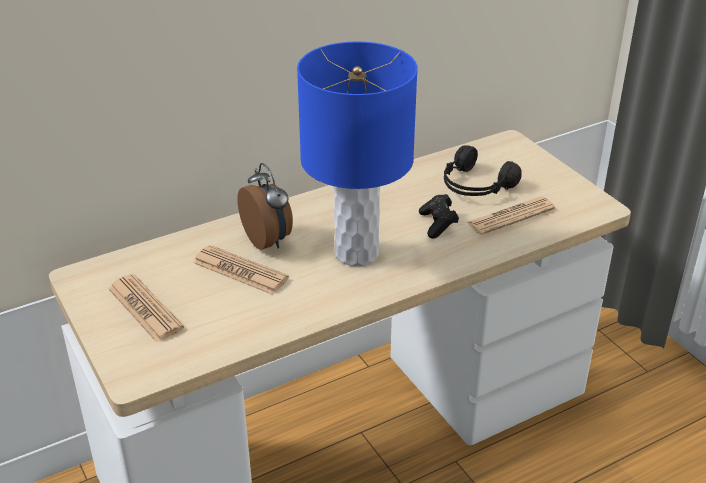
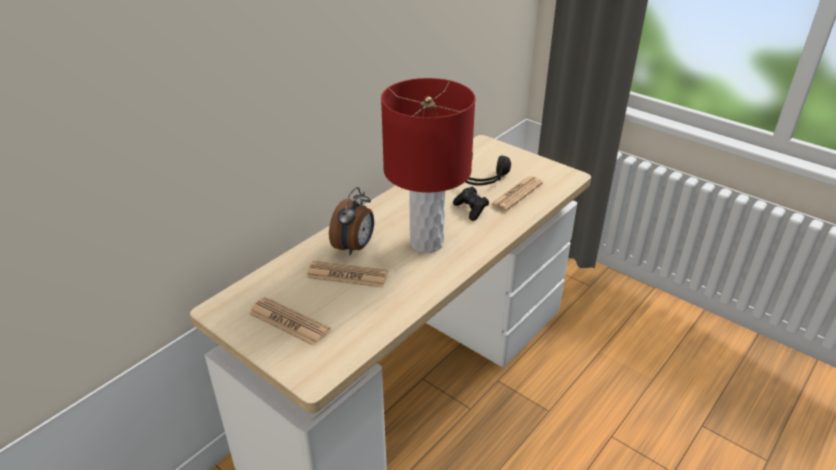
camera: 20 degrees left, 0 degrees up
(268, 240) = (355, 247): alarm clock -> alarm clock turned 75 degrees clockwise
(356, 253) = (426, 243): blue table lamp -> red table lamp

